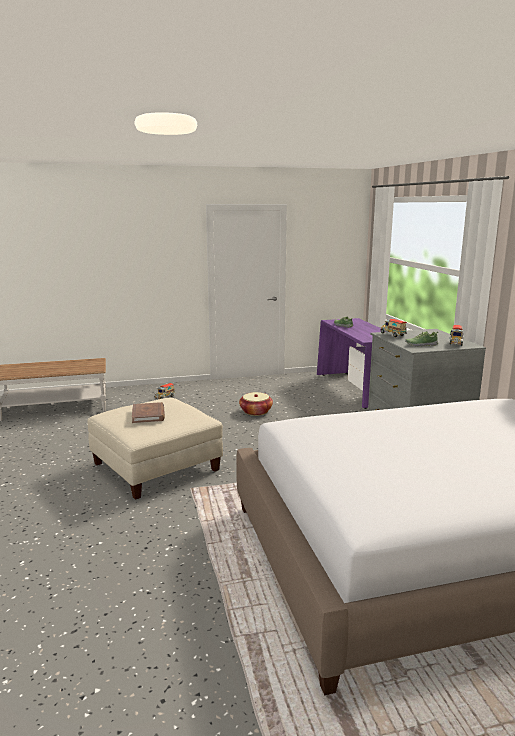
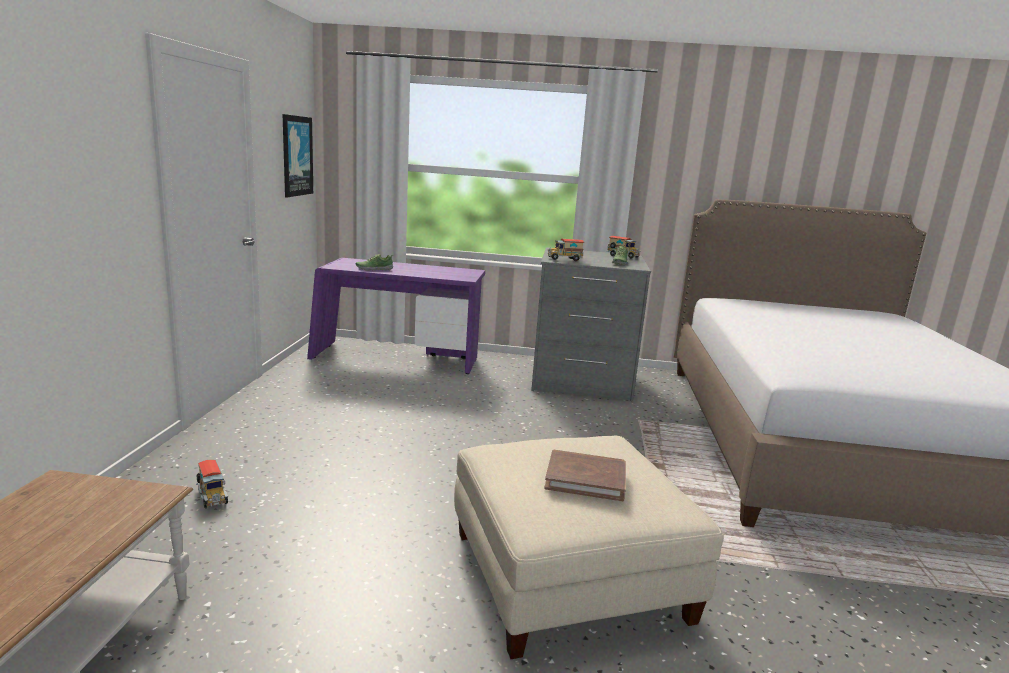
camera: 70 degrees left, 0 degrees up
(255, 412) = (402, 434): basket -> none
(338, 252) = (296, 156): none -> picture

